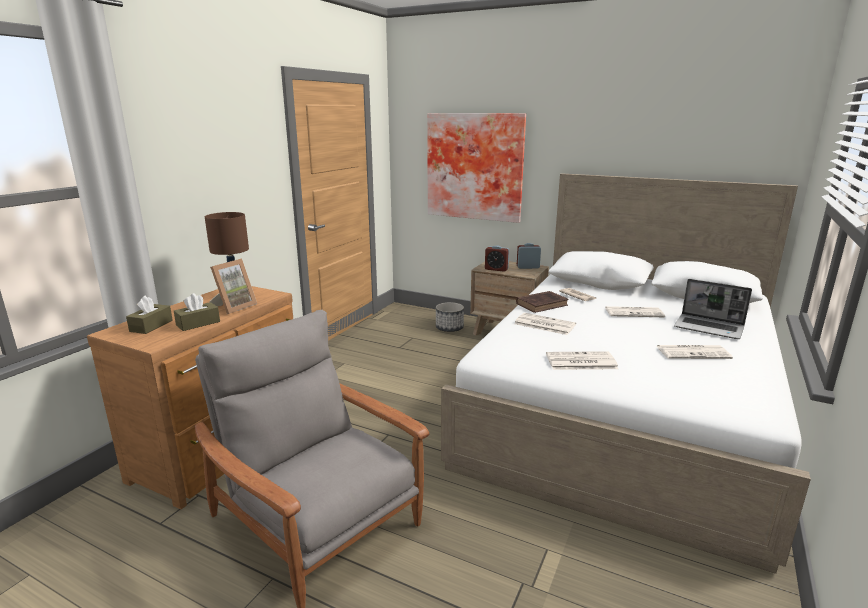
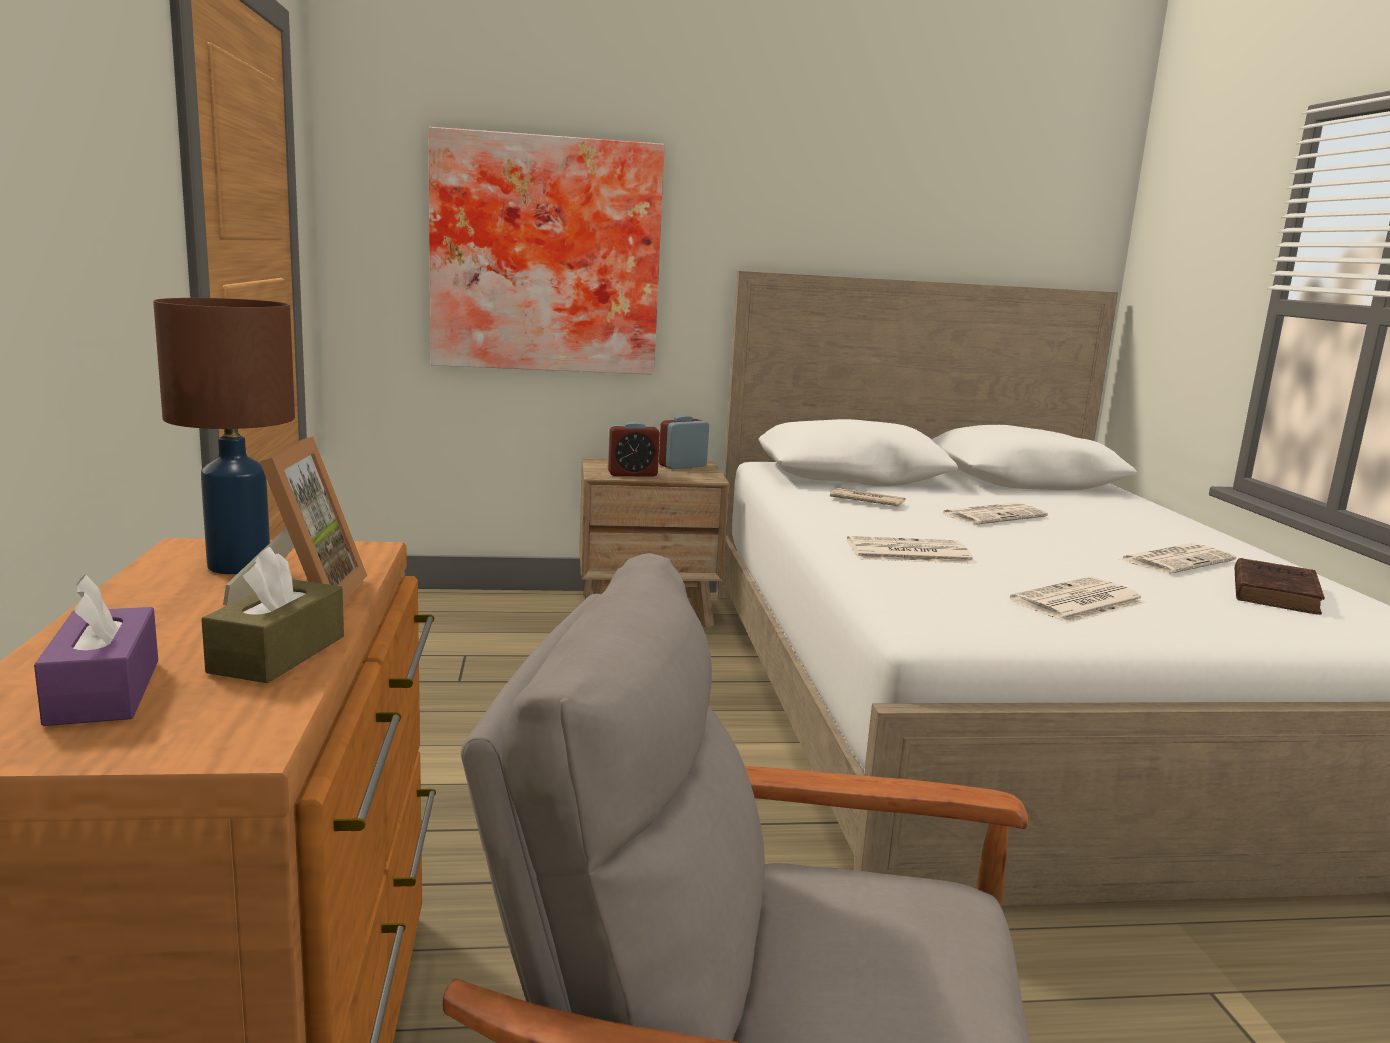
camera: 35 degrees left, 5 degrees down
(151, 326) = (104, 691): brown tissue box -> purple tissue box
(449, 328) = (524, 622): planter -> none
(542, 304) = (840, 520): brown book -> brown book (1274, 592)
(709, 328) = (1124, 523): laptop -> none

